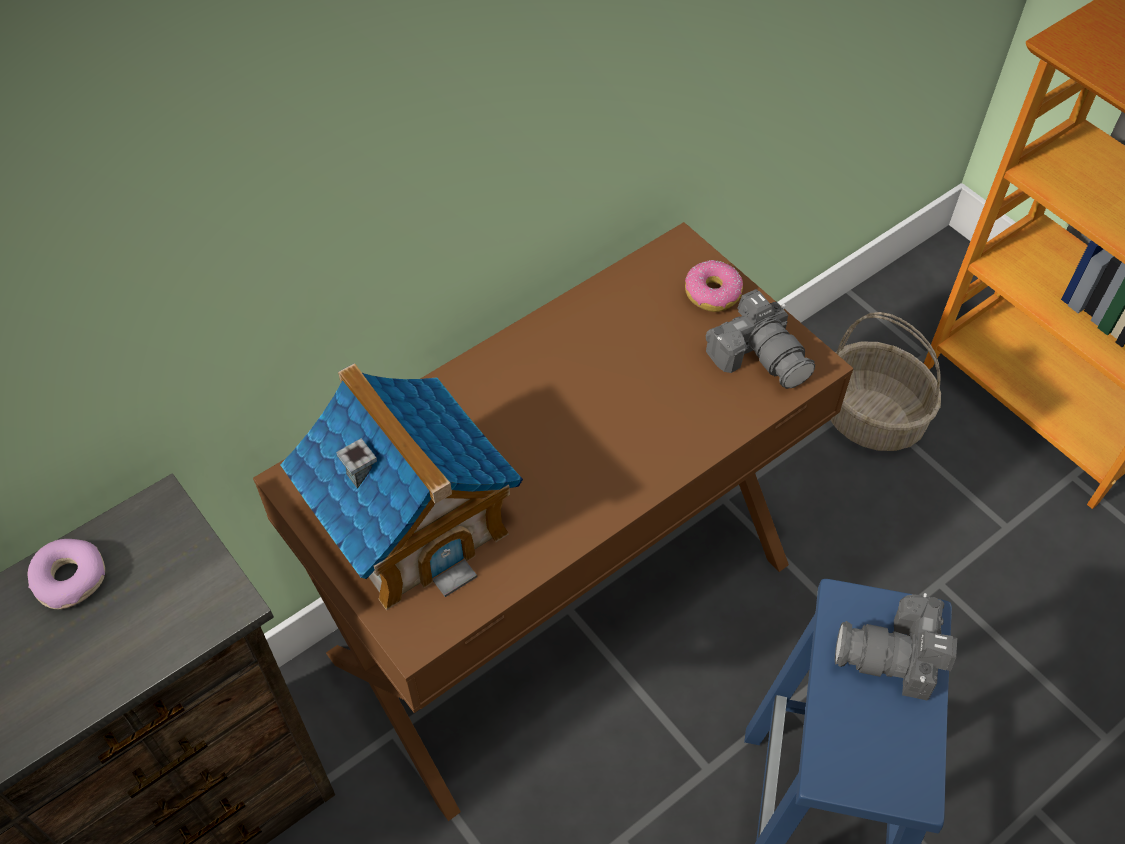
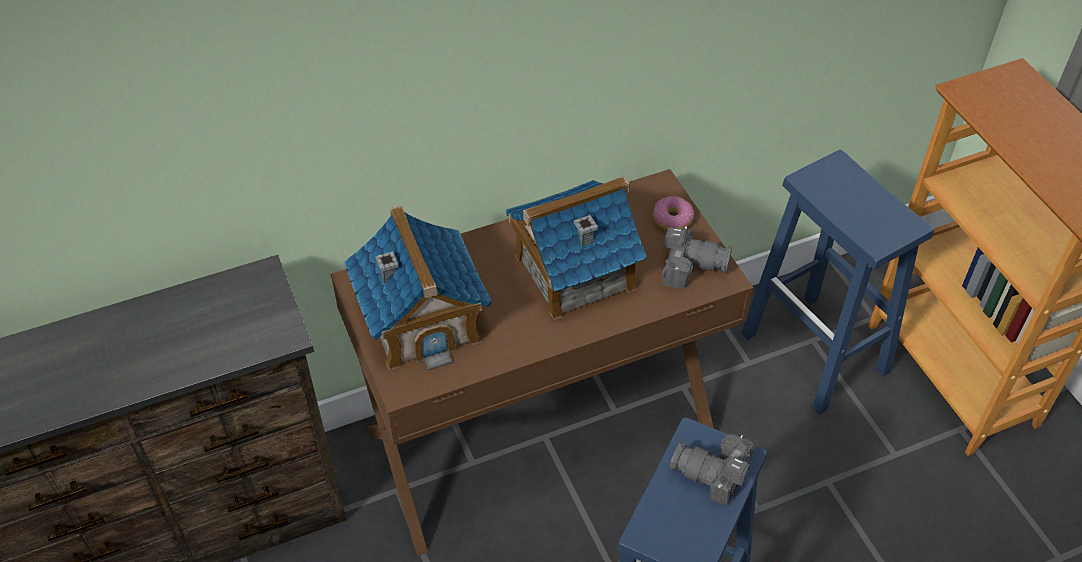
camera: 15 degrees right, 5 degrees down
(70, 578) = (200, 301): donut -> none
(604, 398) = (573, 272): none -> toy house
(759, 356) = (690, 266): camera -> camera turned 60 degrees counterclockwise
(873, 417) = (817, 354): basket -> blue stool

